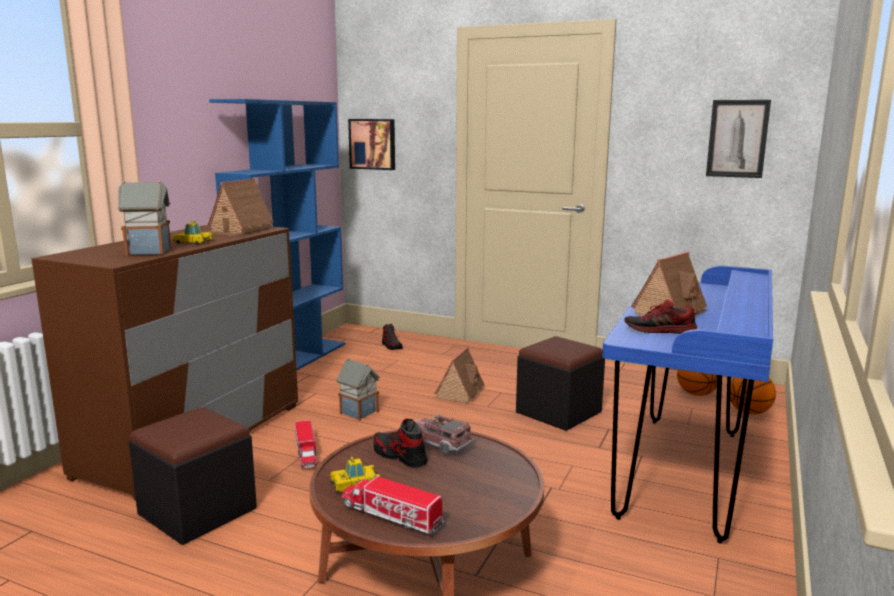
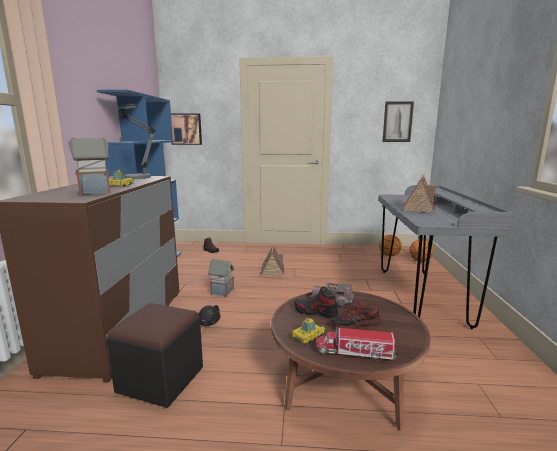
camera: 20 degrees left, 0 degrees up
(239, 230) = (138, 178): toy house -> table lamp
(306, 453) = (208, 323): toy truck -> black plush toy
(558, 412) = (333, 274): black ottoman -> none
(660, 330) = (431, 217): shoe -> shoe (356, 324)
(683, 473) = (421, 296): blue desk -> grey desk

